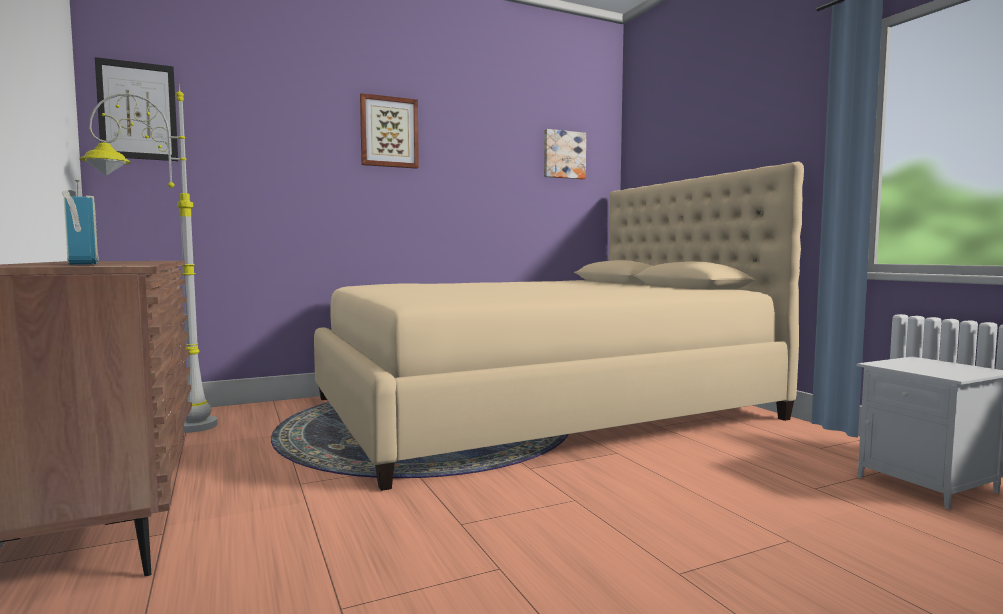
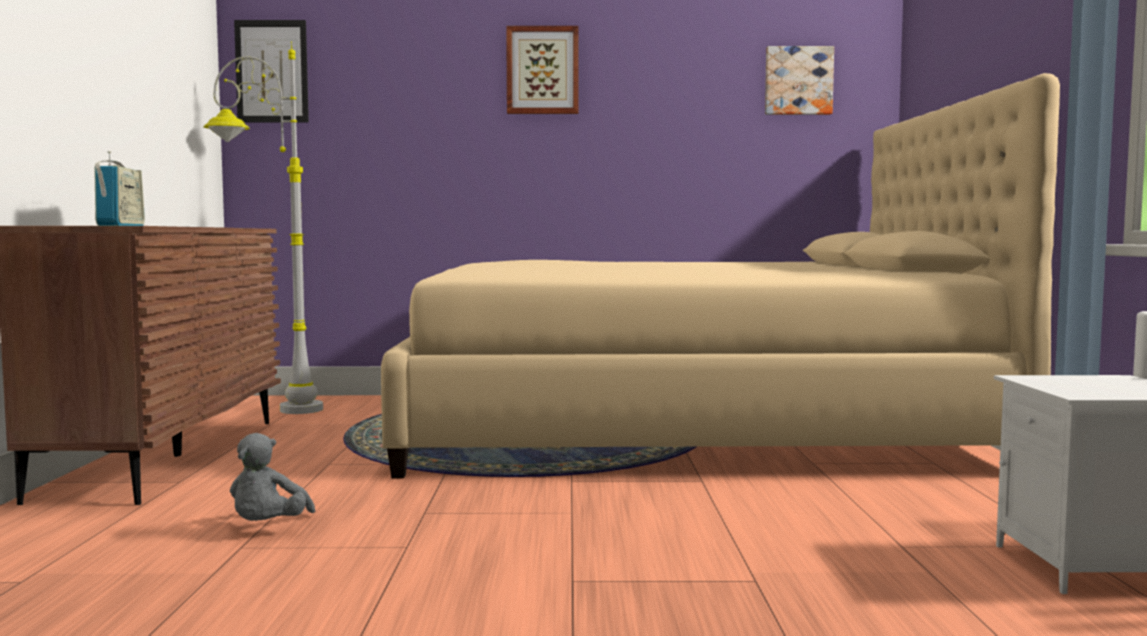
camera: 25 degrees right, 0 degrees up
(337, 575) = (267, 528): none -> grey plush toy

